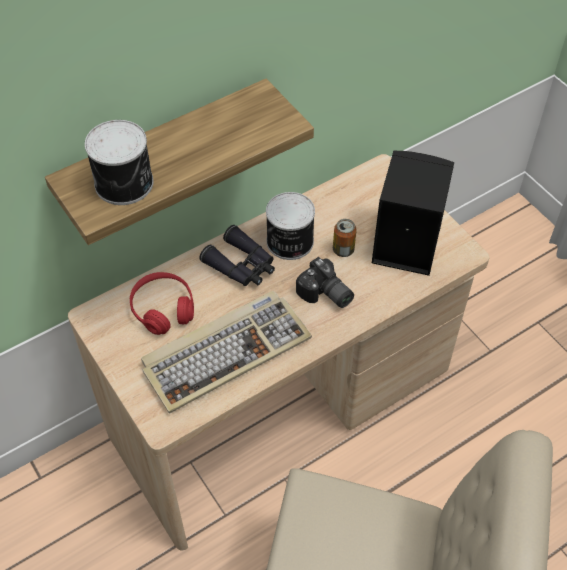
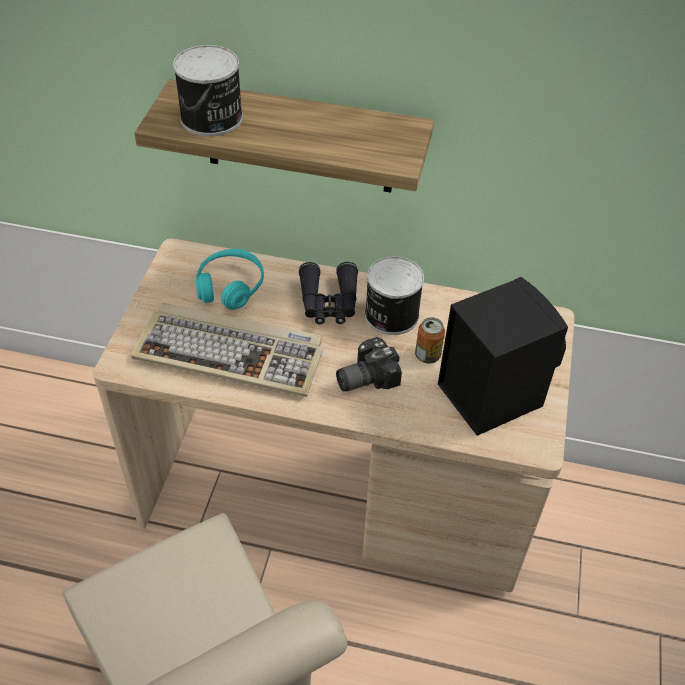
camera: 45 degrees right, 5 degrees down
(163, 309) = (230, 287): red headphones -> turquoise headphones
(325, 295) = (364, 376): camera -> camera turned 60 degrees clockwise

